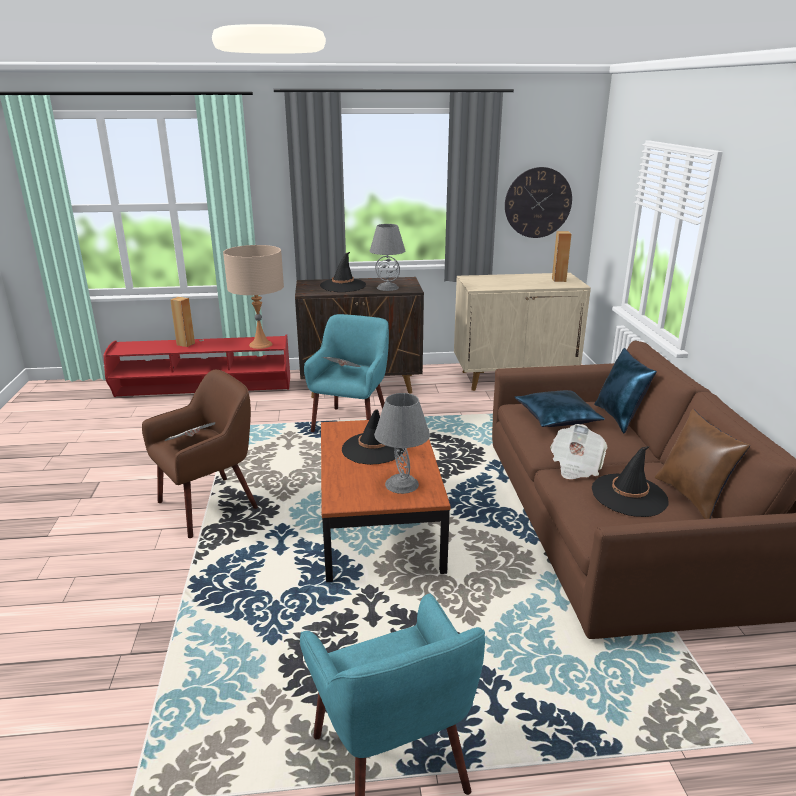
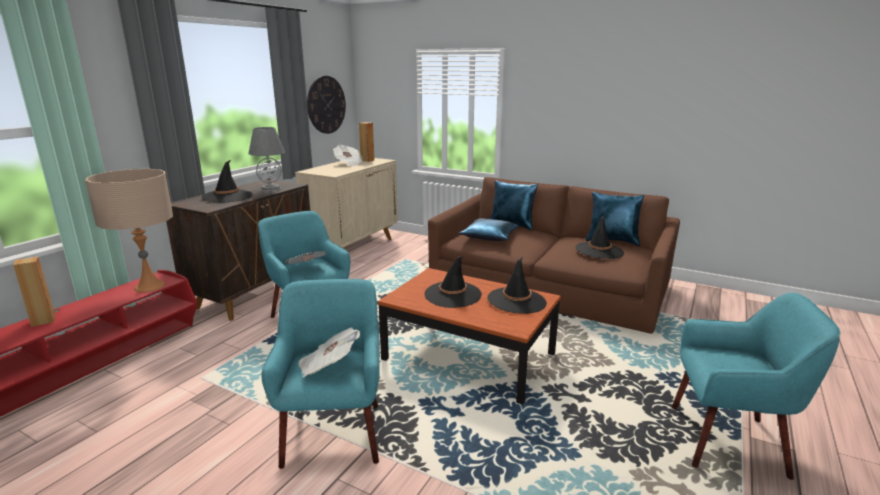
camera: 55 degrees left, 5 degrees down
(209, 505) = (334, 433): brown armchair -> turquoise armchair
(401, 484) = (516, 301): grey table lamp -> black hat
(575, 466) = (552, 251): newspaper -> newspaper (349, 164)
(692, 497) = (612, 241): brown pillow -> blue pillow

